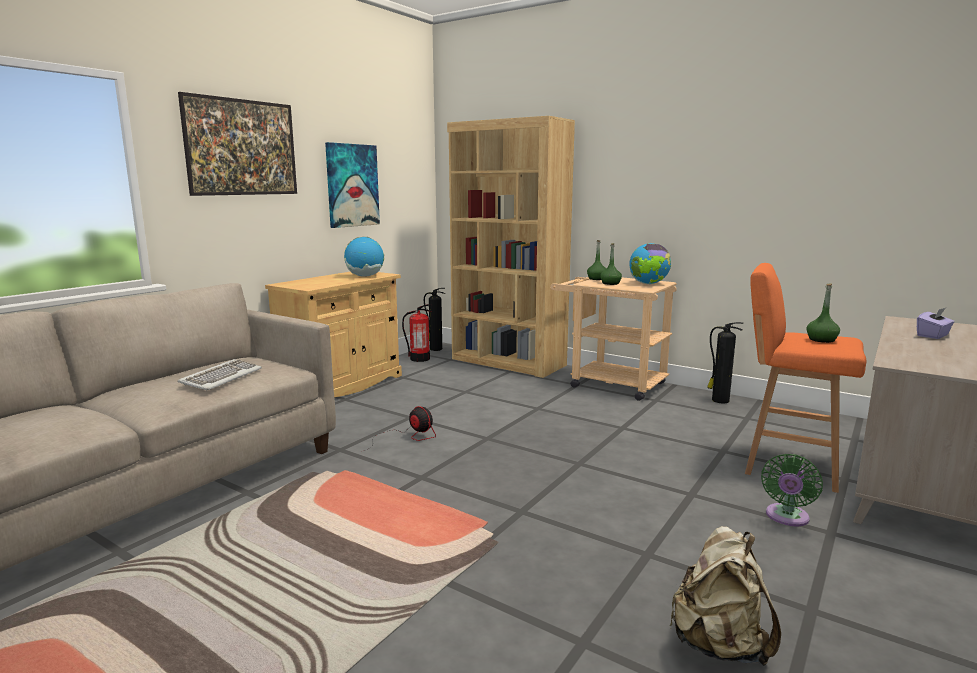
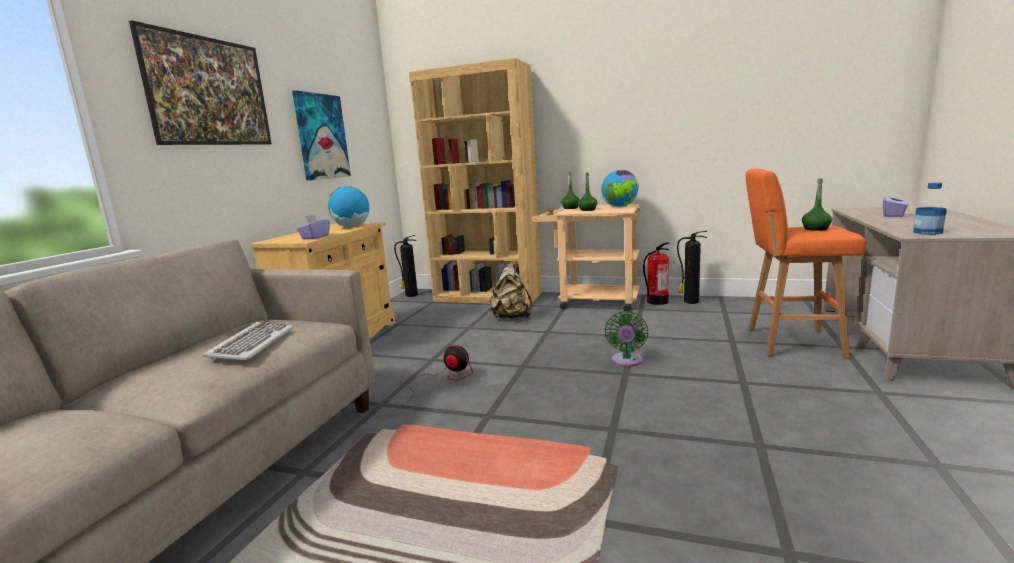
camera: 15 degrees left, 0 degrees up
(321, 285) = (315, 237): none -> purple tissue box
(419, 359) = (402, 305): fire extinguisher -> fire extinguisher (657, 301)
(719, 644) = (903, 520): beige backpack -> beige backpack (511, 318)
(786, 518) = (834, 387): green fan -> green fan (626, 361)
(918, 362) = (927, 232): none -> bottle

